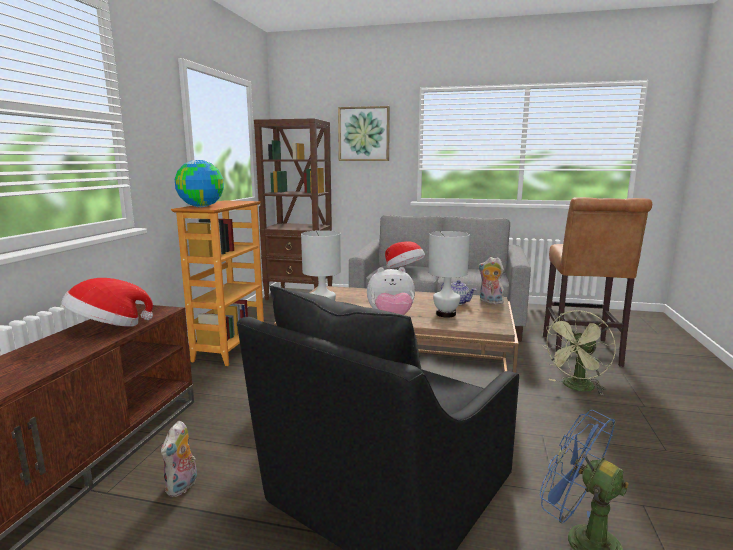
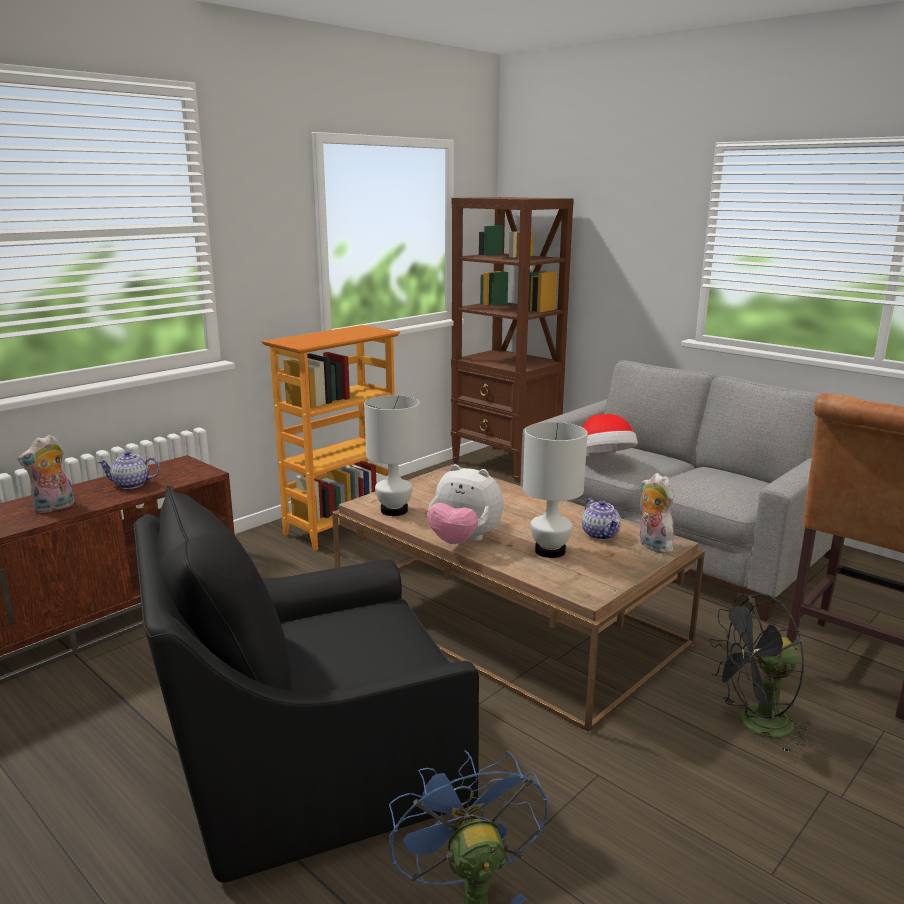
camera: 30 degrees right, 5 degrees up
(108, 327) = (131, 485): hat -> teapot
(182, 487) = (143, 680): plush toy -> plush toy (54, 508)
(201, 206) = (302, 339): globe -> none
(364, 134) = (623, 219): picture -> none
(576, 388) = (755, 726): green fan -> black fan

